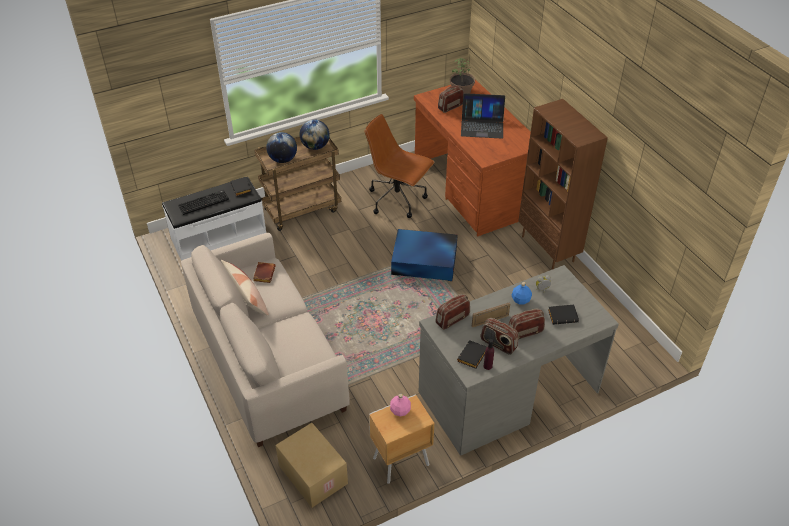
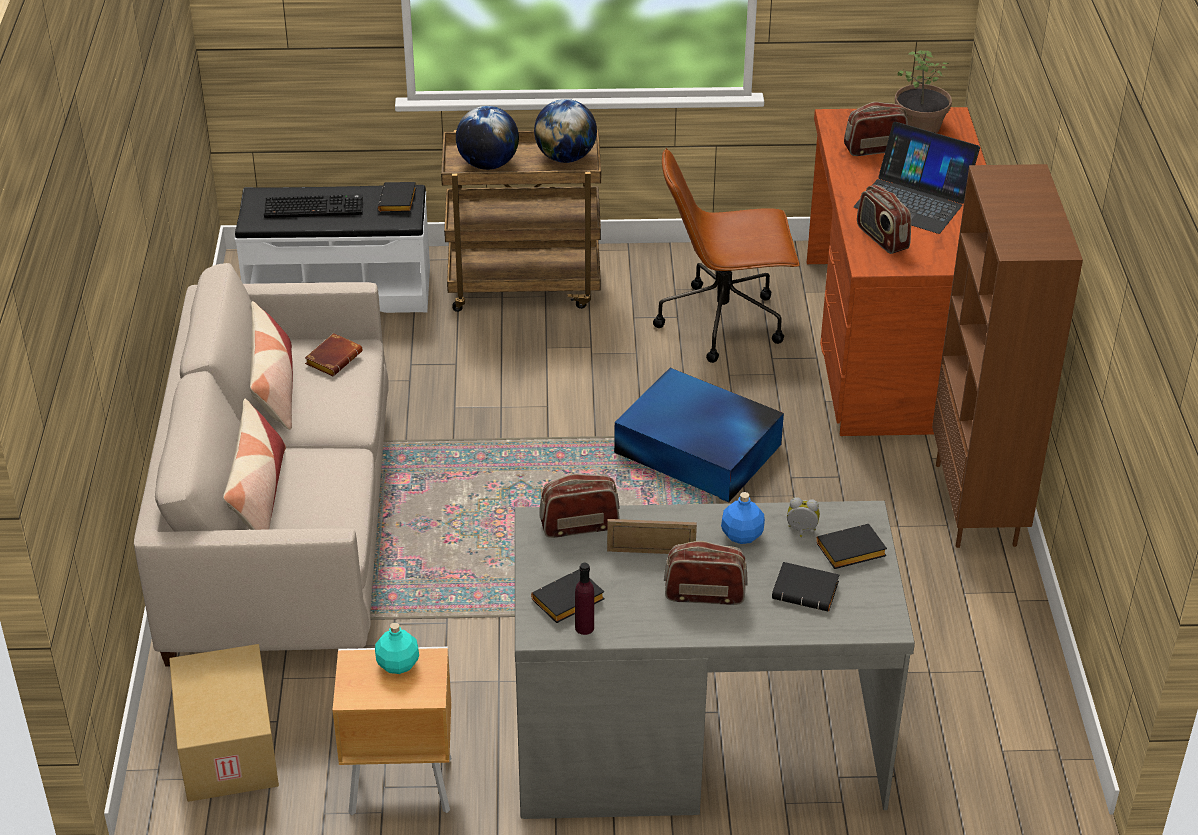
camera: 25 degrees right, 5 degrees down
(275, 352) = (258, 495): none -> pillow
(398, 200) = (724, 322): brown office chair -> brown office chair turned 60 degrees counterclockwise
(400, 411) = (397, 664): pink bottle -> turquoise bottle
(498, 344) = (635, 597): radio -> radio (881, 238)
(567, 292) = (850, 552): none -> black book

